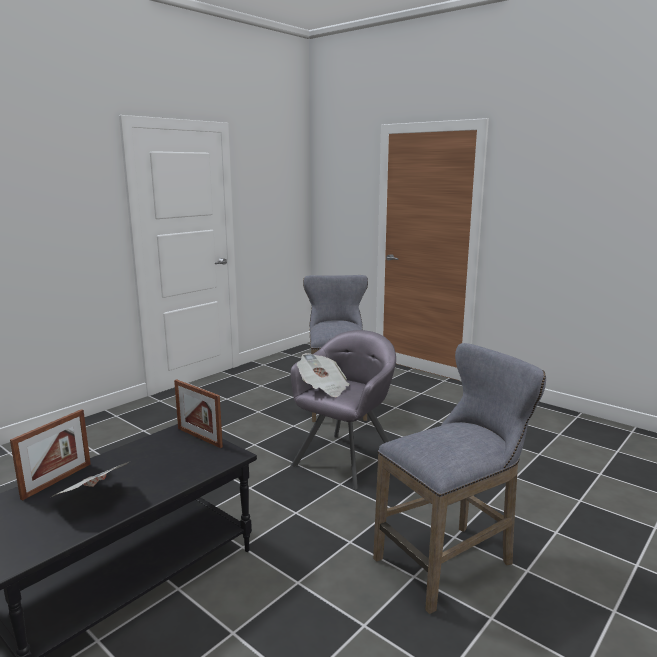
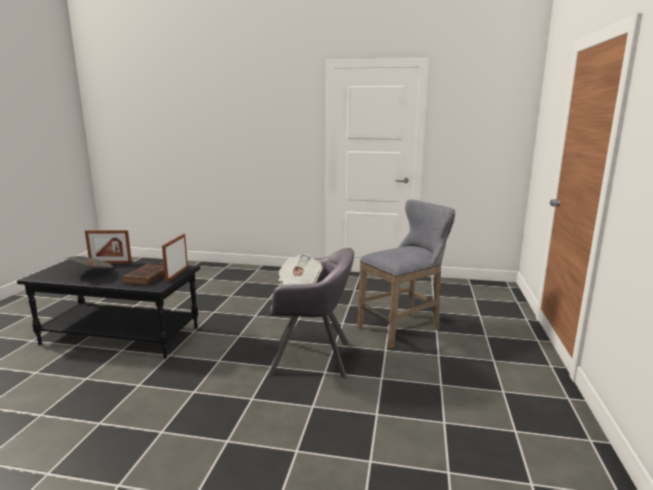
camera: 60 degrees right, 0 degrees up
(183, 458) = (146, 278): none -> brown book
(451, 561) = (190, 447): grey stool -> none

